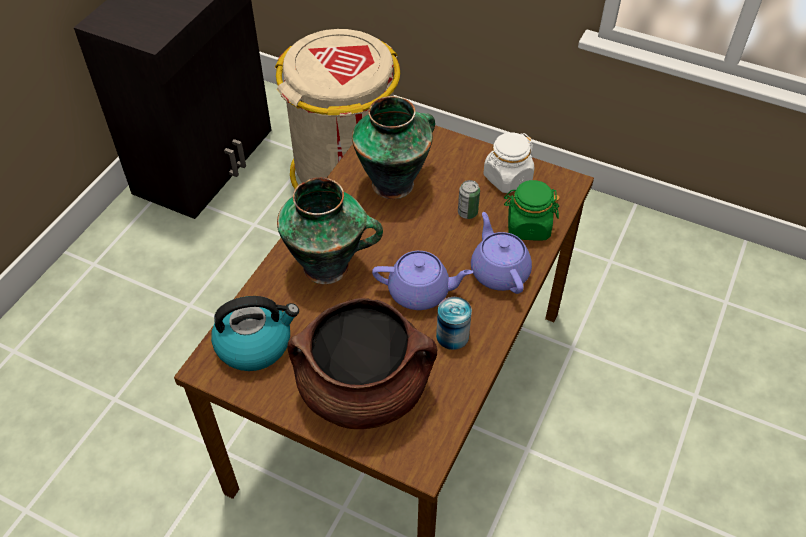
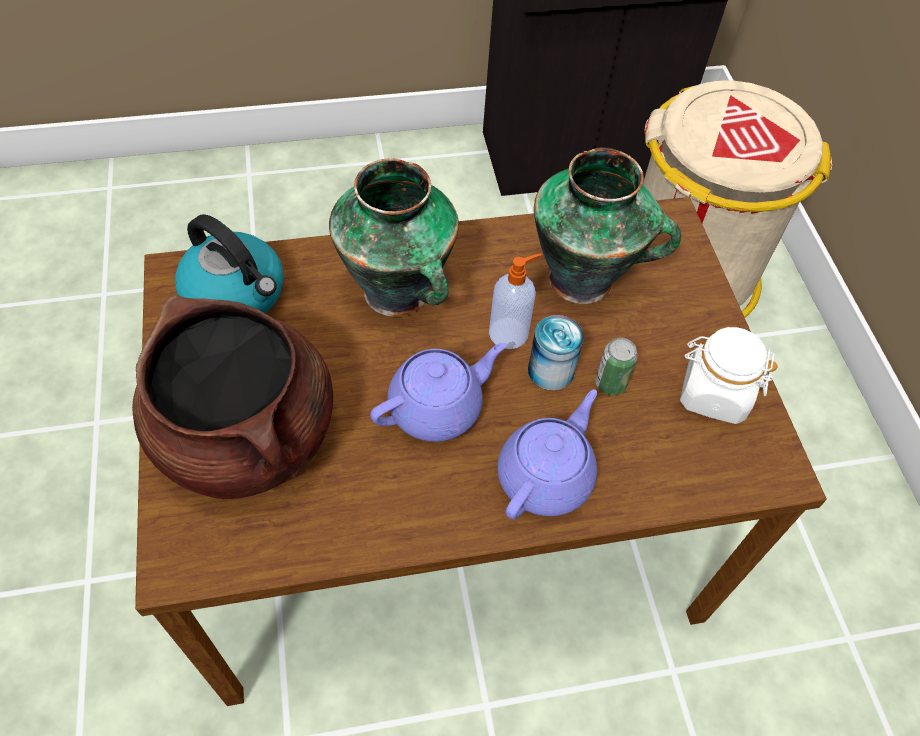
camera: 50 degrees right, 5 degrees up
(400, 233) = (510, 333): none -> soap dispenser
(420, 292) = (437, 407): purple teapot -> purple teapot turned 90 degrees counterclockwise
(452, 336) = (396, 483): can -> can (551, 371)
(528, 226) = (654, 467): green jar -> none

